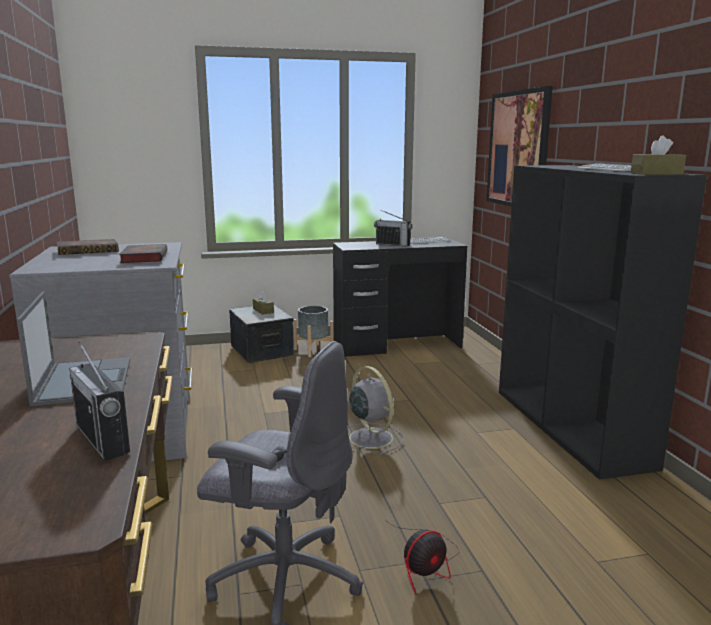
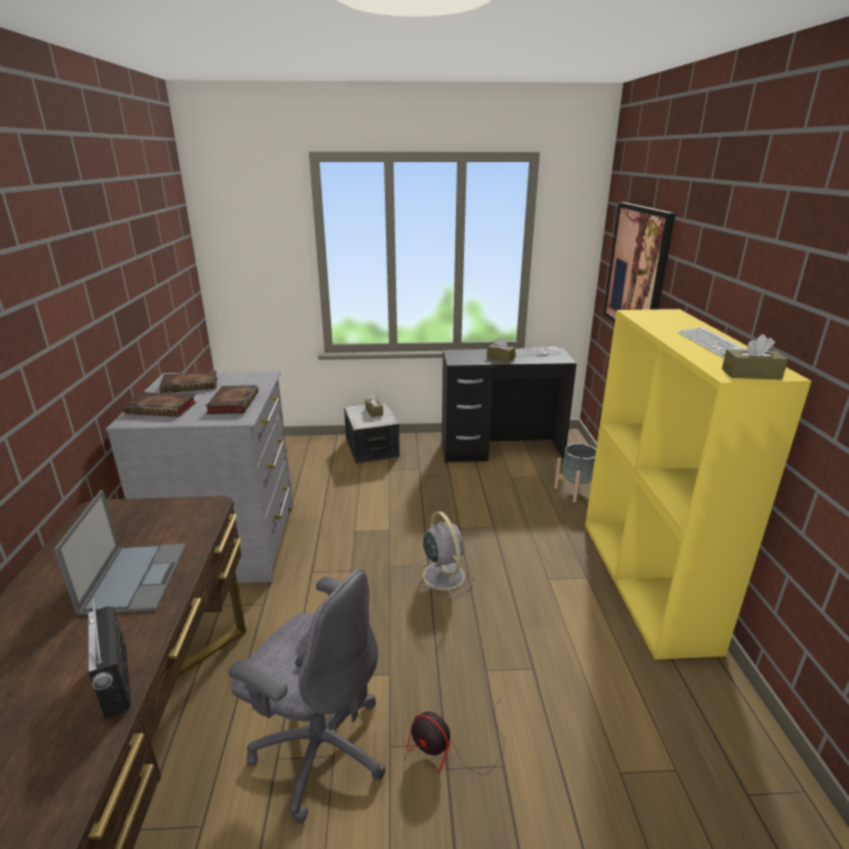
camera: 10 degrees right, 10 degrees up
(67, 262) = (163, 408): none -> book
(313, 350) = (420, 451): grey planter -> grey planter (576, 491)
(393, 244) = (500, 357): radio -> brown tissue box
(425, 564) = (451, 749): fan -> fan turned 60 degrees clockwise
(571, 427) = (646, 582): black bookcase -> yellow bookcase

